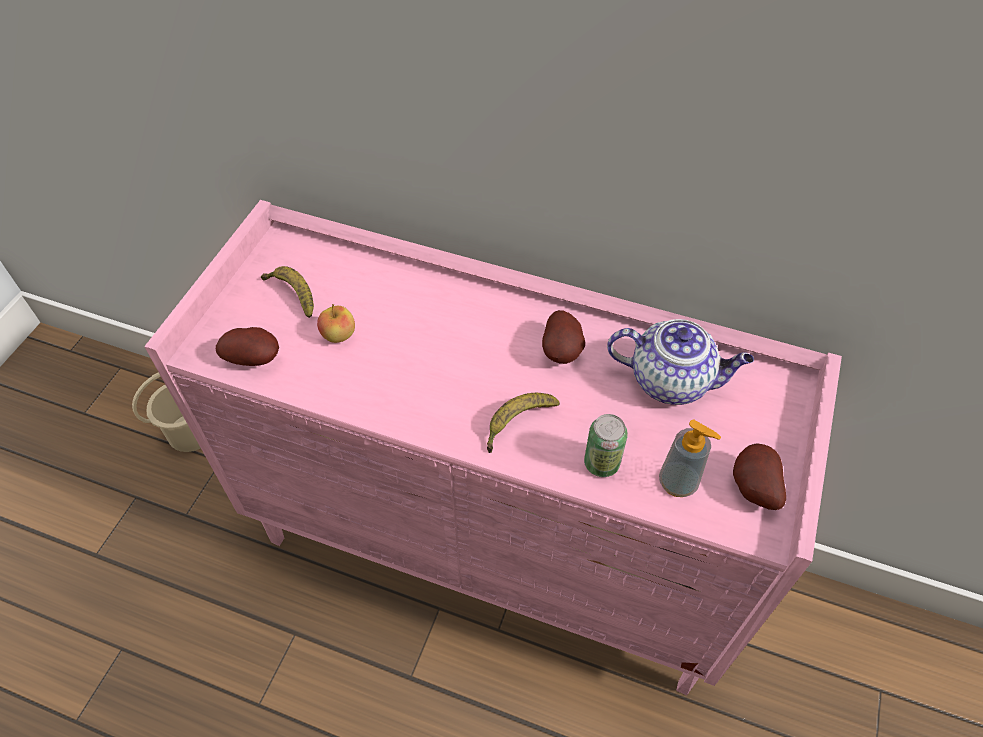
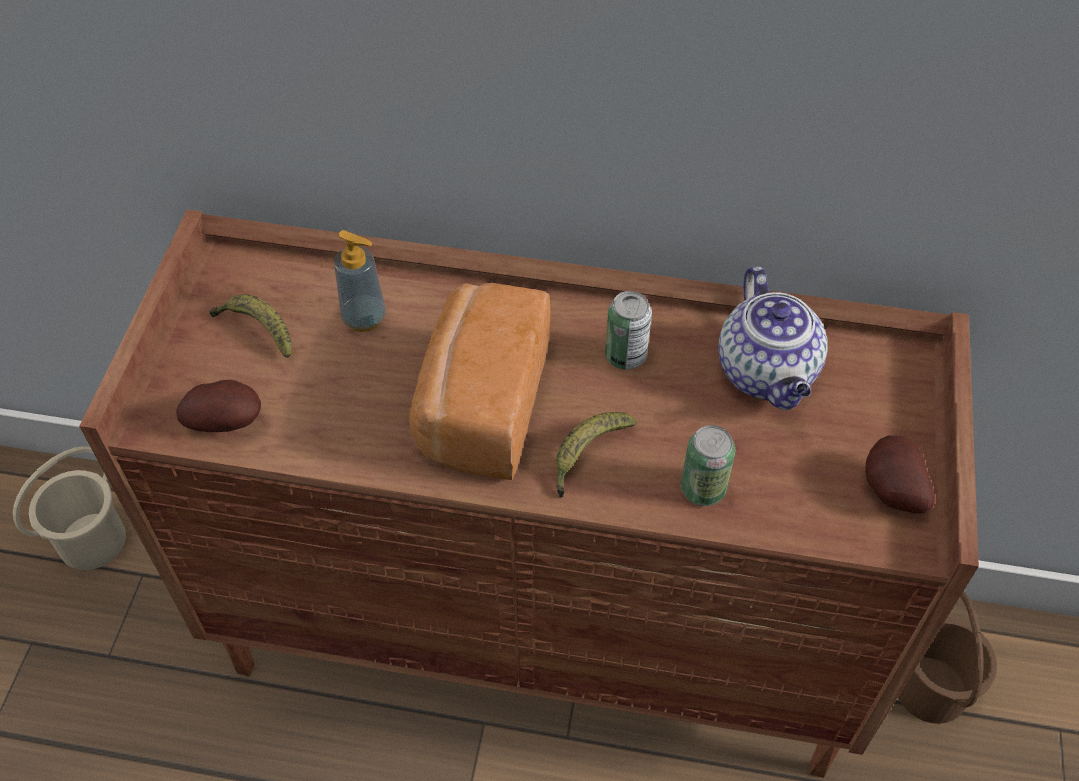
camera: 10 degrees left, 0 degrees up
(338, 335) = (331, 375): apple -> none
(443, 373) = (480, 405): none -> bread
(494, 554) = (543, 640): pink cabinet -> brown cabinet
(563, 351) = (625, 356): potato -> can
(672, 381) = (768, 374): teapot -> teapot turned 75 degrees clockwise
(678, 482) = (800, 498): soap dispenser -> soap dispenser (364, 318)
(781, 641) = (930, 689): none -> brown bucket

